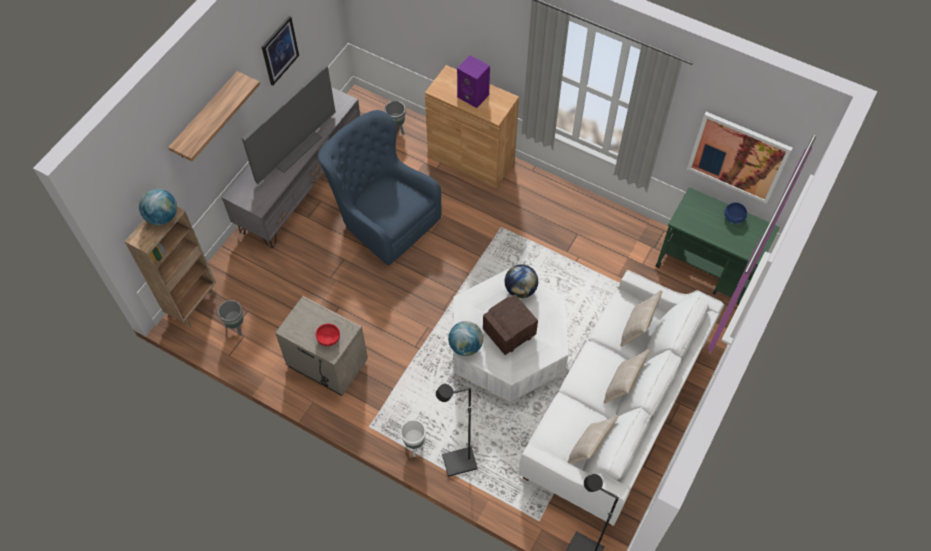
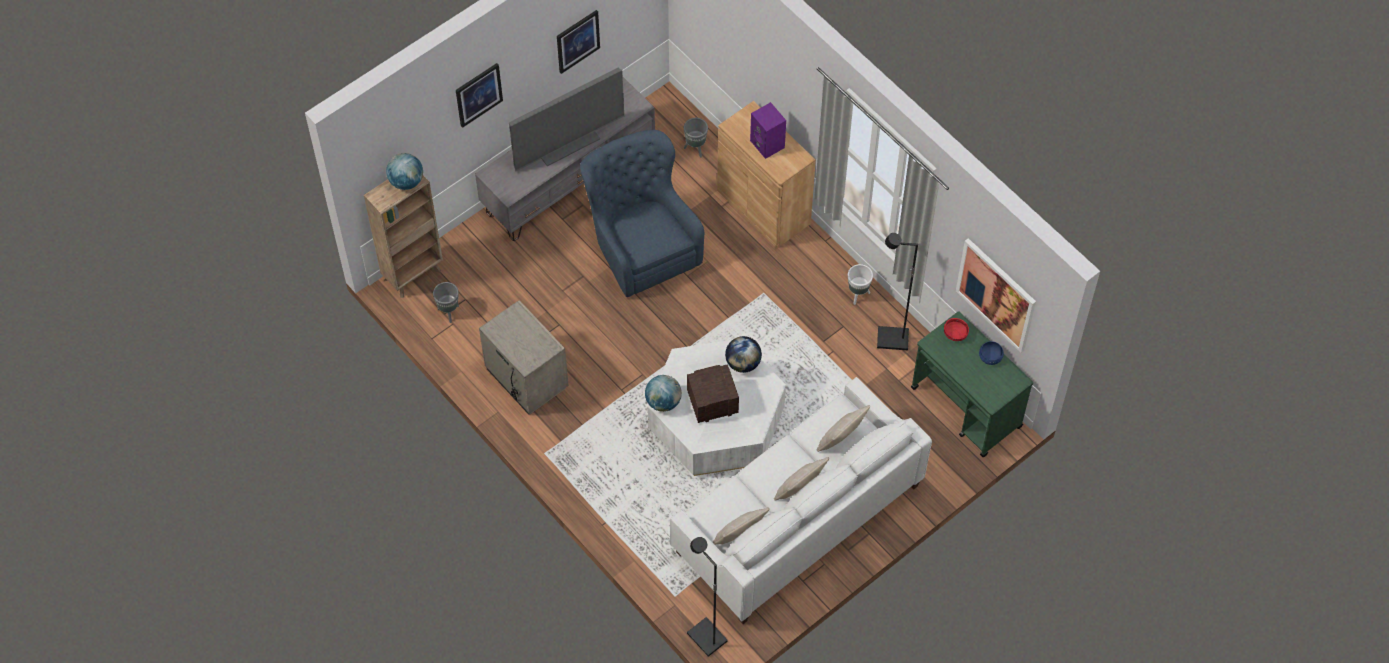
camera: 20 degrees right, 0 degrees up
(206, 117) = (478, 94): shelf -> picture
(329, 338) = (529, 350): red bowl -> red bowl (955, 334)
(414, 445) = (582, 486): white planter -> white planter (858, 295)
(459, 463) = (619, 517): black floor lamp -> black floor lamp (892, 340)

